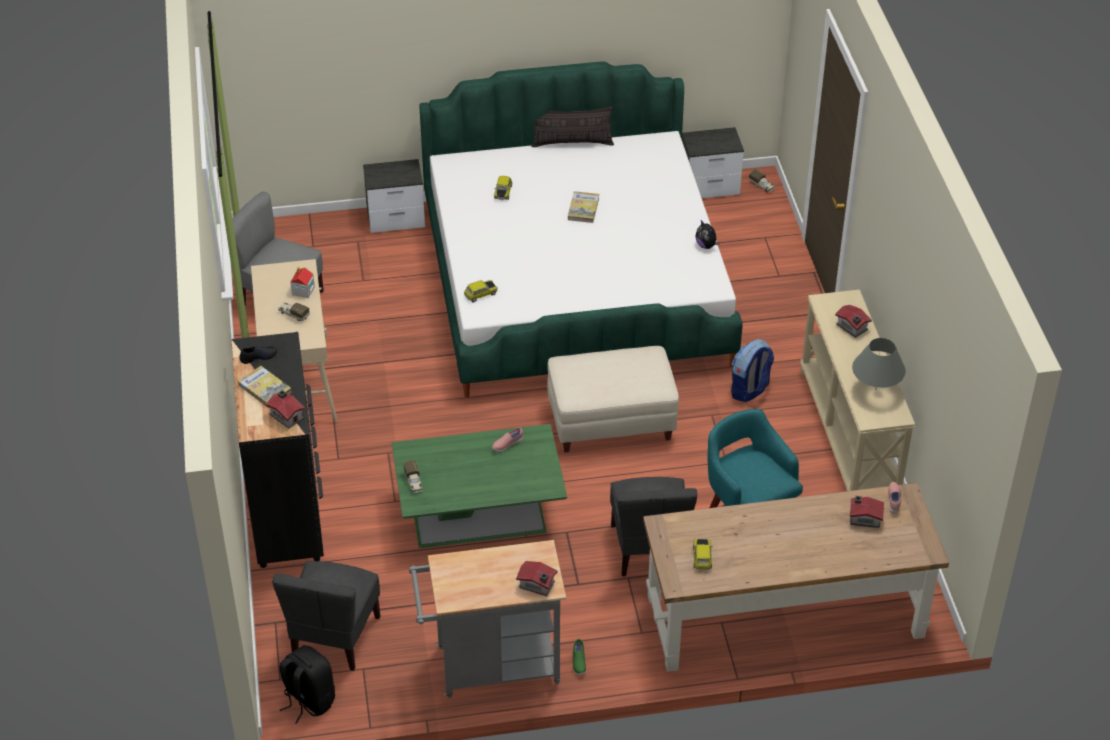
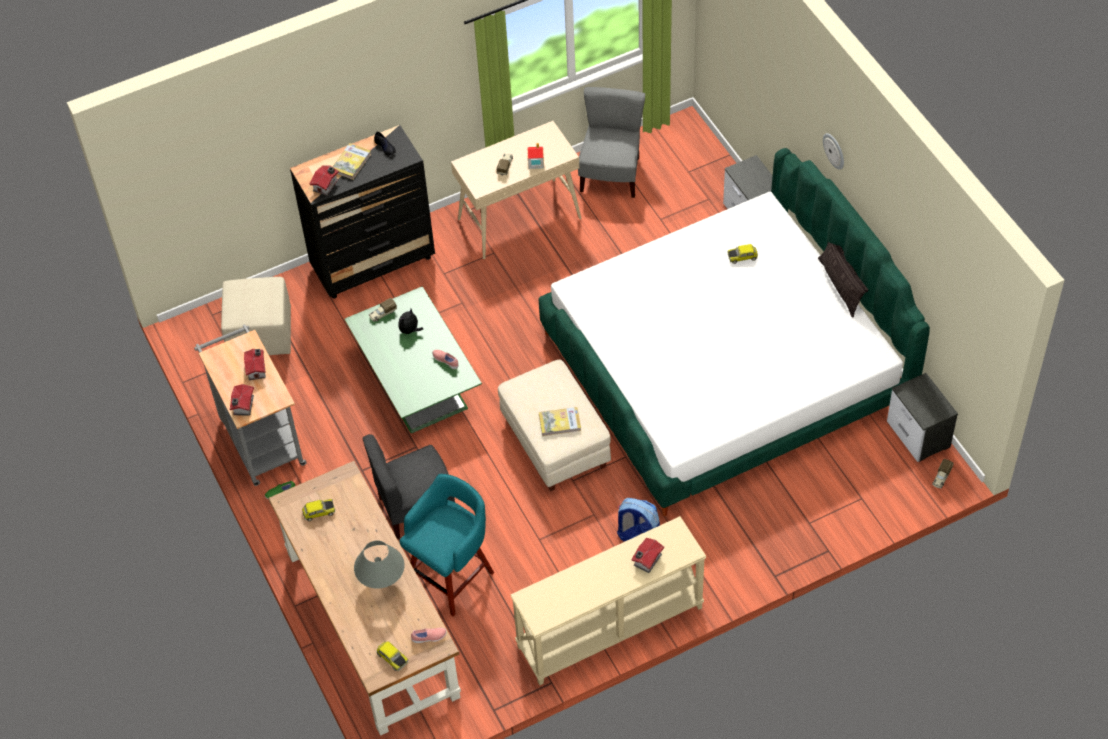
camera: 75 degrees right, 10 degrees up
(308, 700) = (197, 338): black backpack -> none
(334, 638) = (260, 333): grey chair -> beige ottoman
(480, 294) = (597, 282): toy car -> toy car (392, 658)
(491, 39) = (834, 150): none -> wall clock
(583, 209) = (746, 321): book -> book (560, 423)
(706, 245) = (736, 426): plush toy -> plush toy (410, 330)
(864, 518) = (401, 619): toy house -> toy house (257, 369)
(875, 390) = (568, 596): grey table lamp -> grey table lamp (382, 580)

